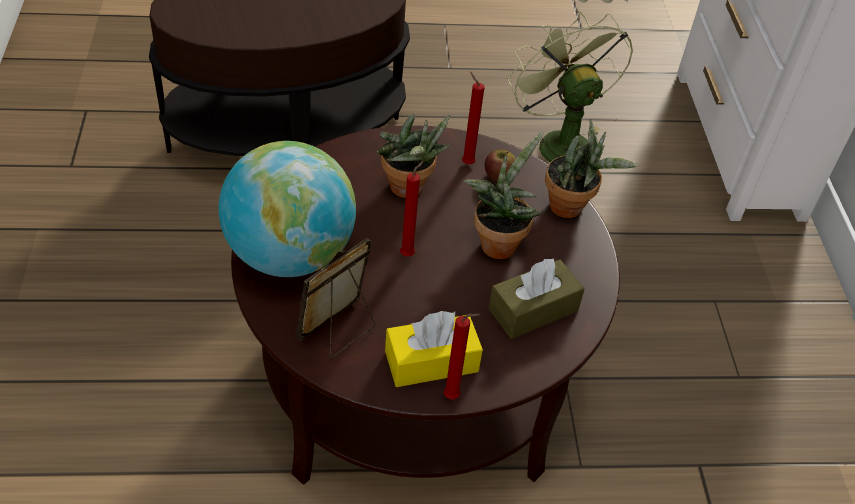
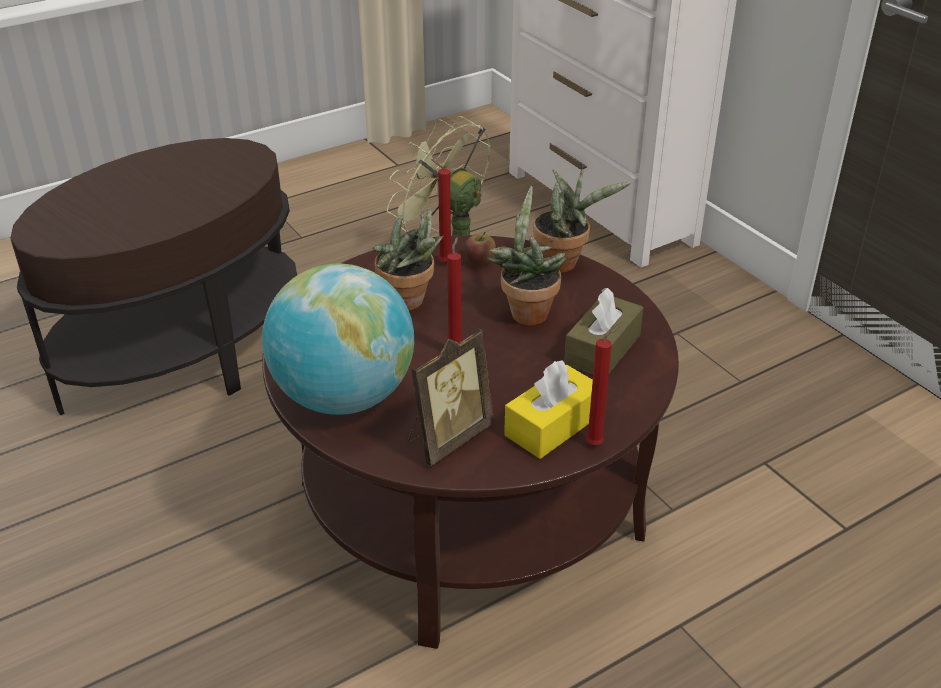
camera: 25 degrees left, 10 degrees down
(339, 331) = (447, 438): picture frame -> picture frame turned 150 degrees counterclockwise

